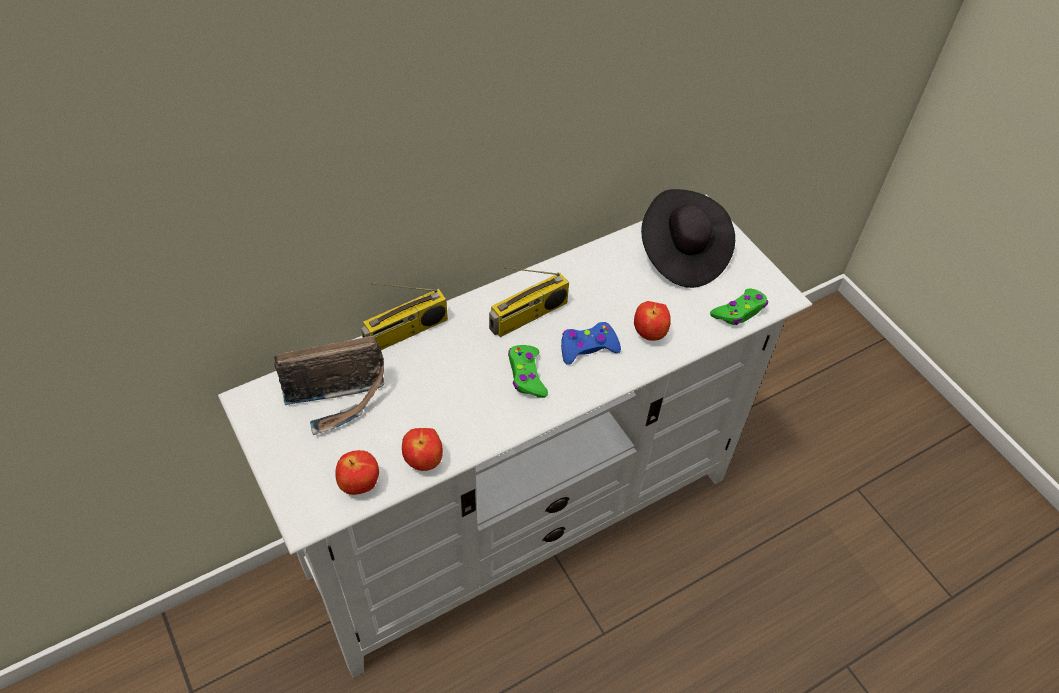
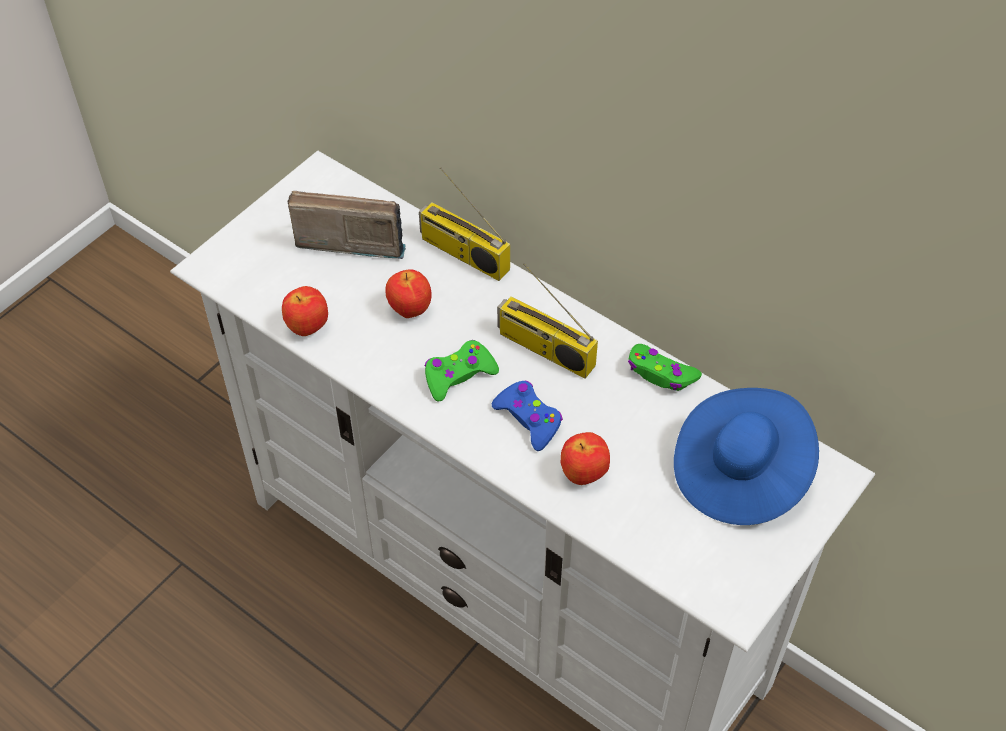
camera: 70 degrees right, 0 degrees up
(340, 401) = (349, 237): radio -> radio turned 135 degrees clockwise
(359, 485) = (259, 289): apple -> apple (409, 310)
(682, 254) = (739, 473): black hat -> blue hat
(739, 311) = (677, 563): green game controller -> green game controller (661, 373)

